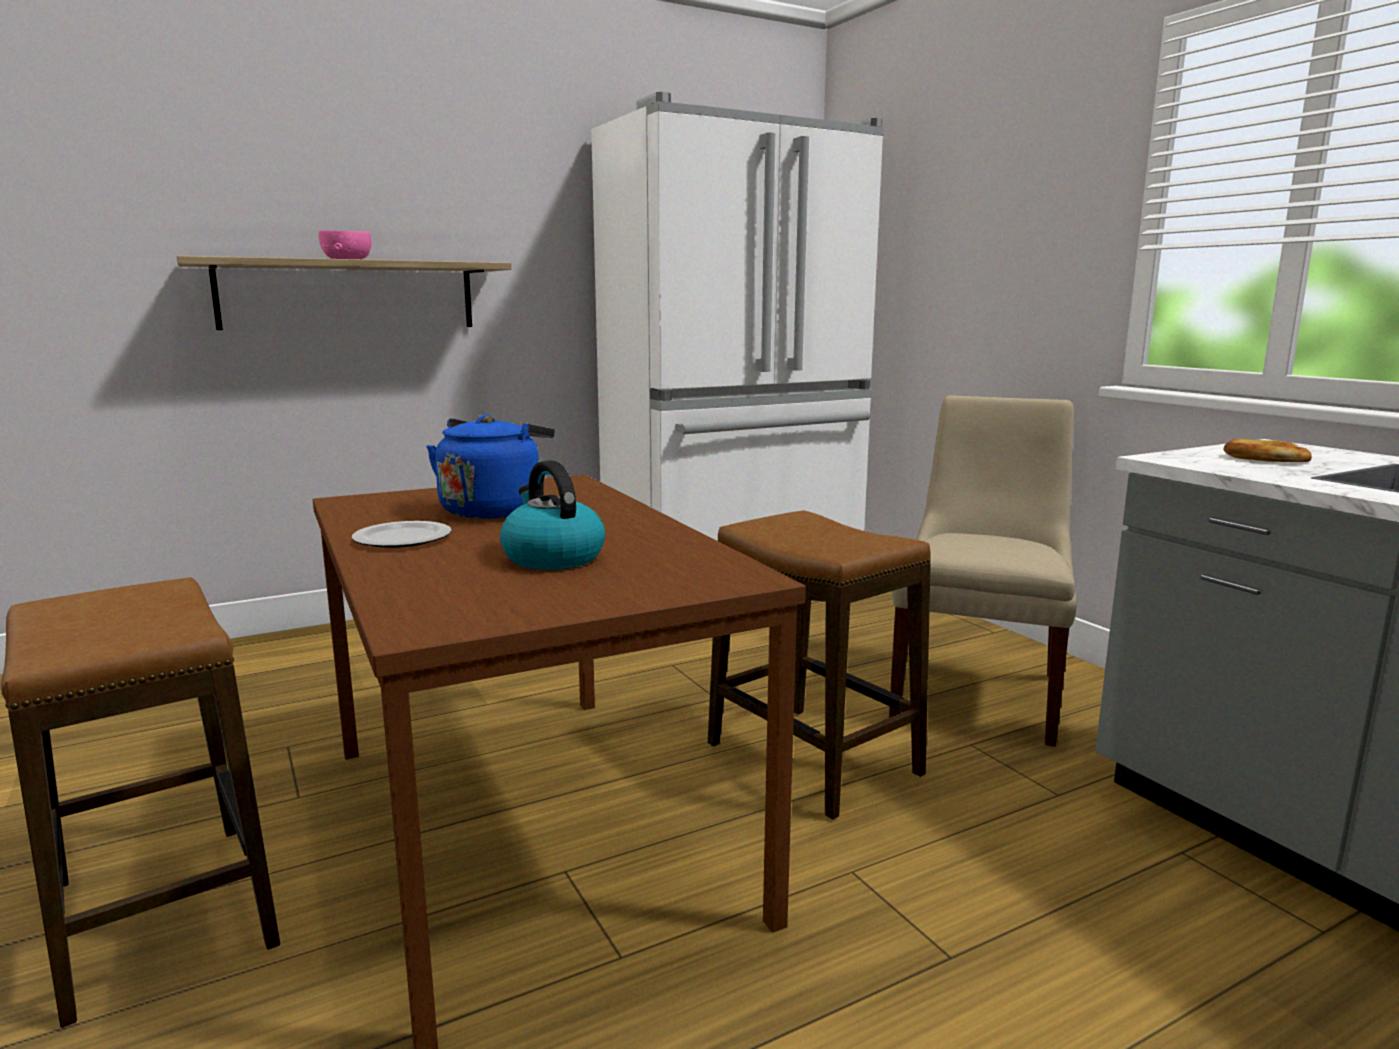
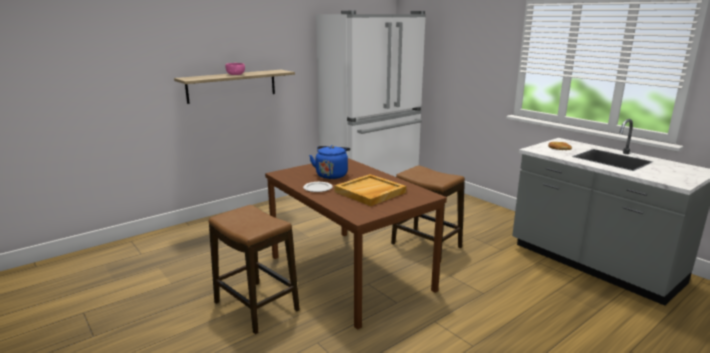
camera: 10 degrees left, 5 degrees up
(552, 557) = (370, 192): kettle -> beige tray
(978, 693) = (470, 220): beige chair -> none

